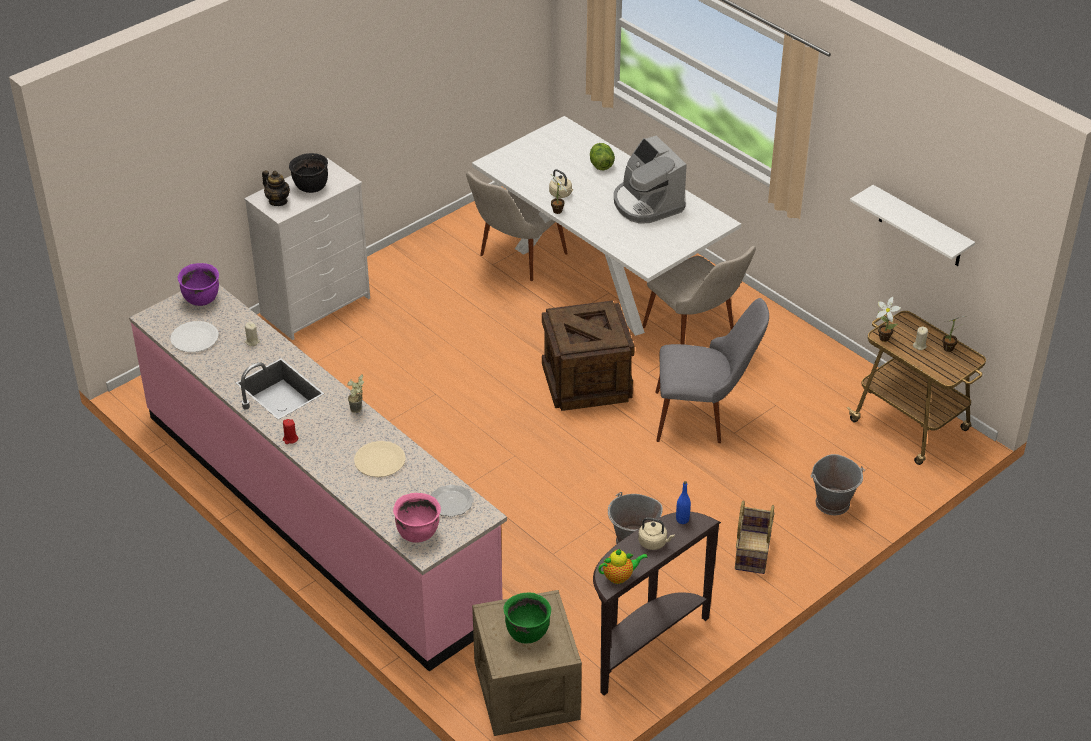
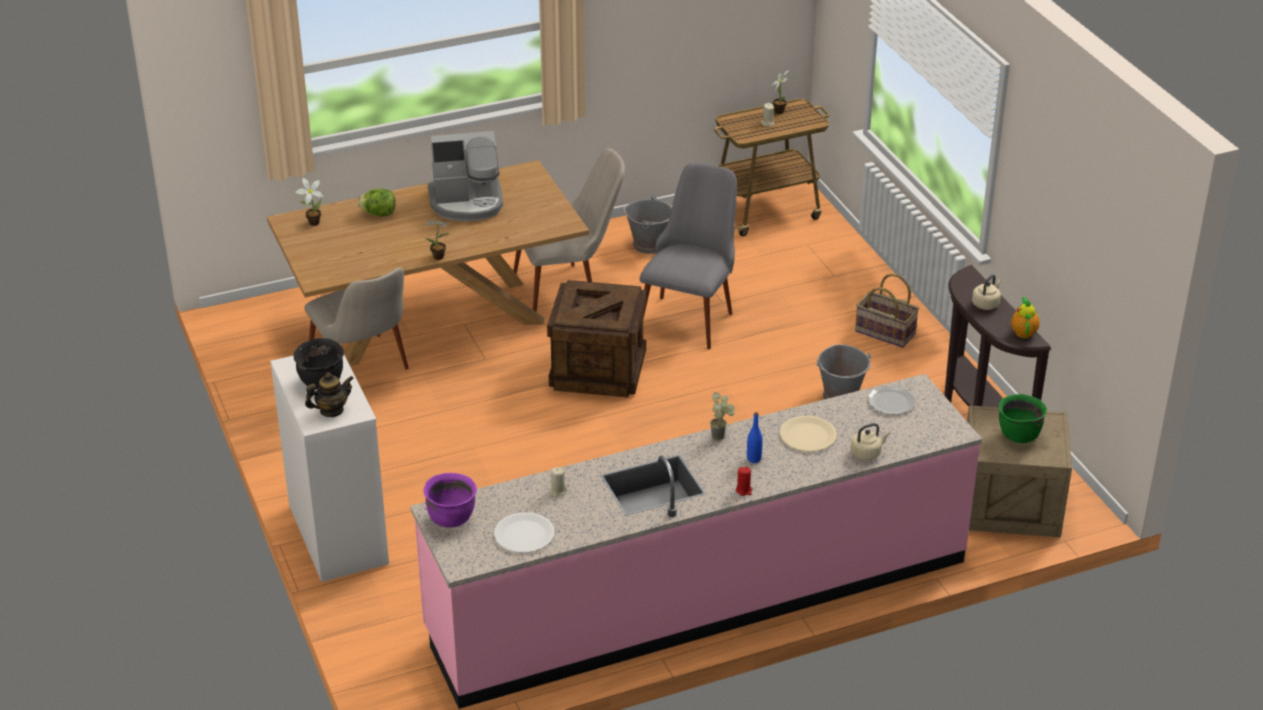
camera: 70 degrees left, 5 degrees down
(418, 532) = (926, 431): pink cooking pot -> none
(561, 194) = (411, 248): beige kettle -> beige kettle (867, 453)
(602, 275) = (433, 321): white dining table -> brown dining table
(682, 520) = (962, 282): blue bottle -> blue bottle (754, 459)
(833, 503) = (843, 274): grey bucket -> grey bucket (649, 244)
(883, 337) = (746, 136): potted plant -> potted plant (312, 223)
(920, 227) = (703, 33): white shelf -> none

